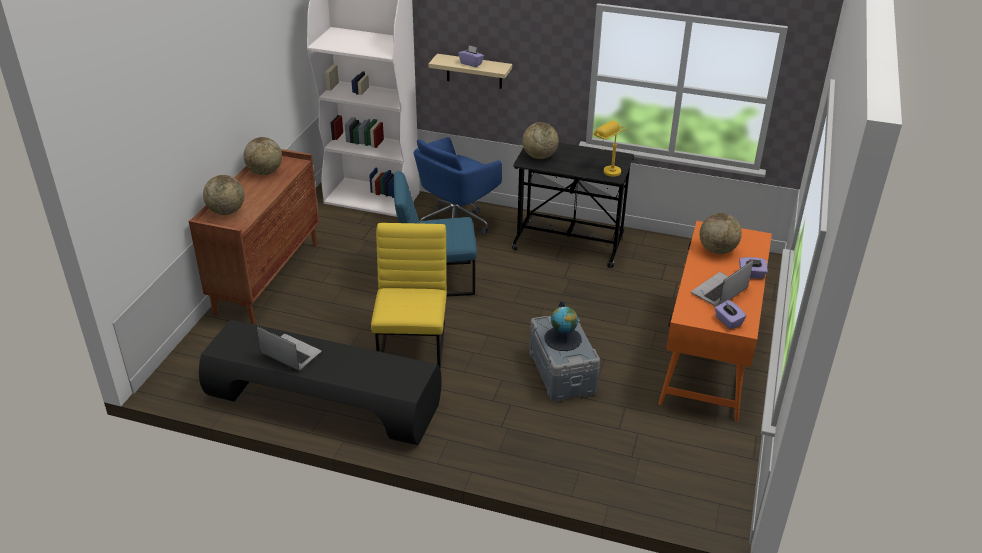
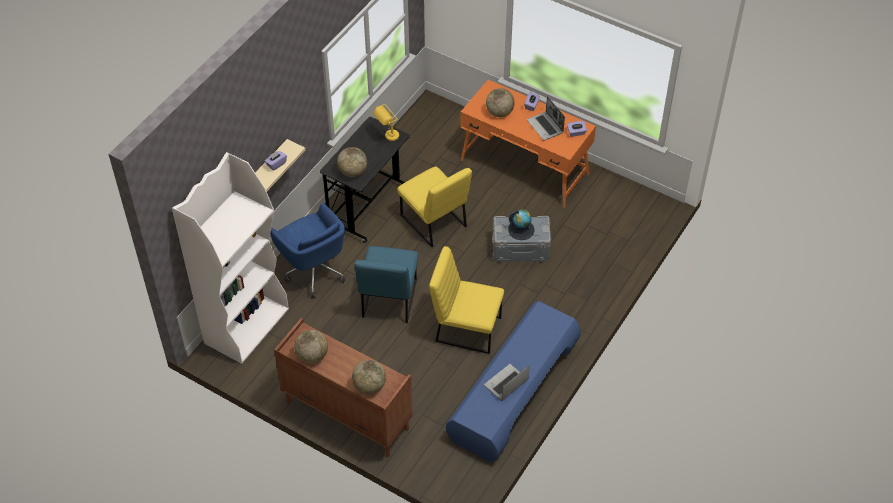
camera: 75 degrees left, 15 degrees up
(323, 401) = (514, 391): black bench -> blue bench
(570, 294) = (434, 222): none -> yellow chair

